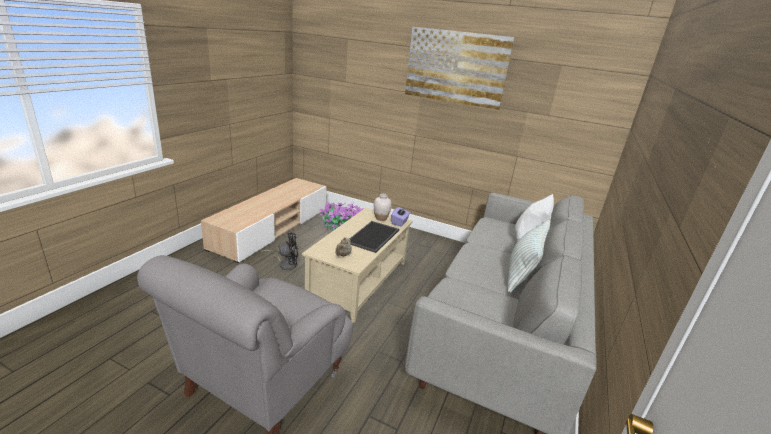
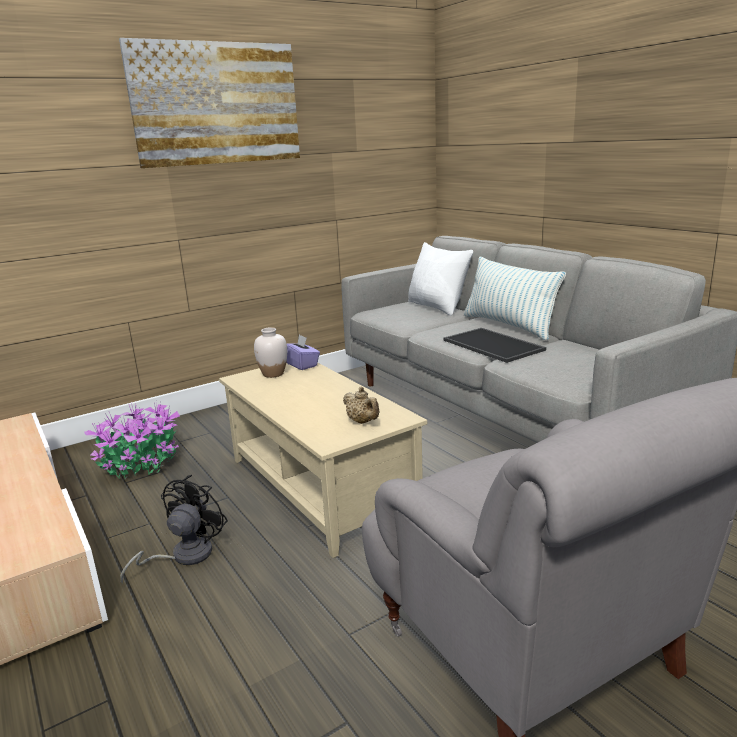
camera: 55 degrees left, 5 degrees down
(374, 237) = (328, 389): tray -> tray (494, 345)

